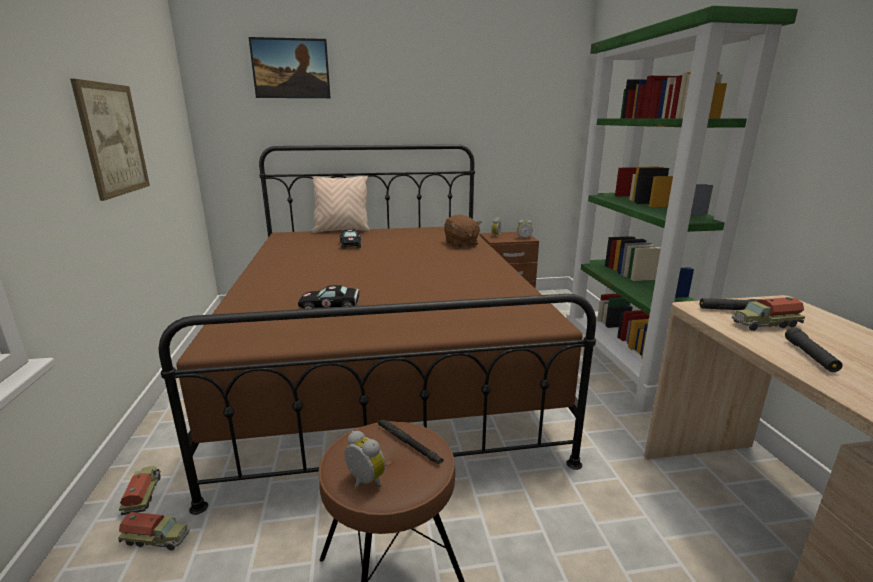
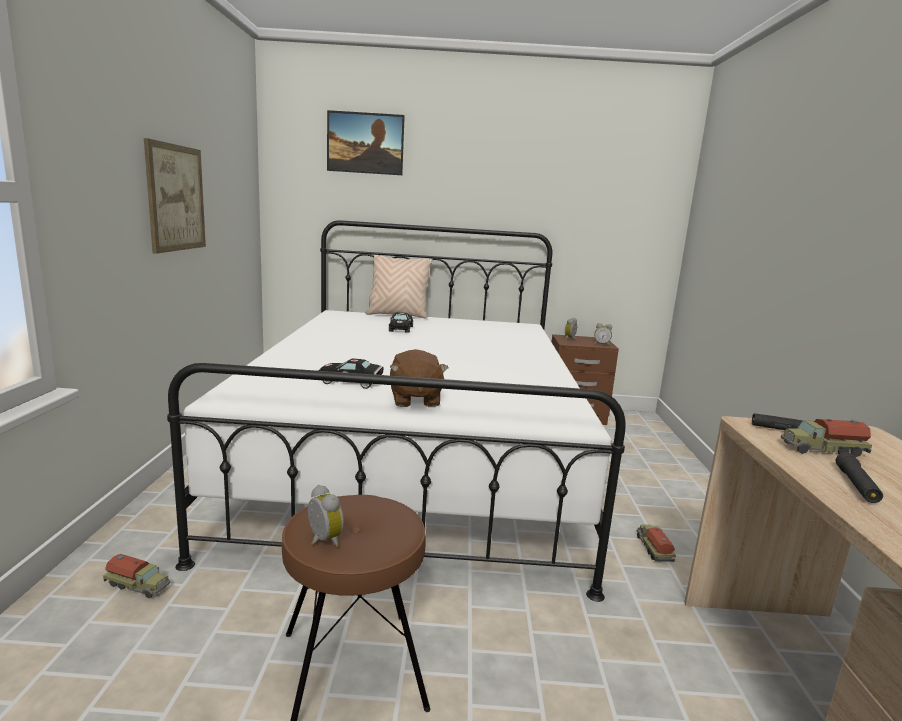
camera: 10 degrees right, 5 degrees down
(143, 495) = (138, 545): toy truck -> toy truck (653, 549)
(383, 363) = (414, 461): brown bed -> white bed
(409, 444) = (382, 517): black flashlight -> none
(461, 244) = (520, 340): brown plush toy -> brown plush toy (414, 400)
(625, 365) = (697, 503): green bookcase -> none

